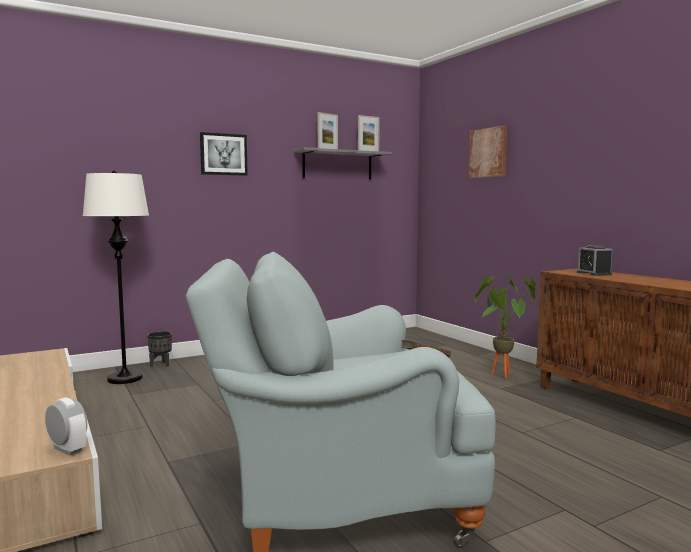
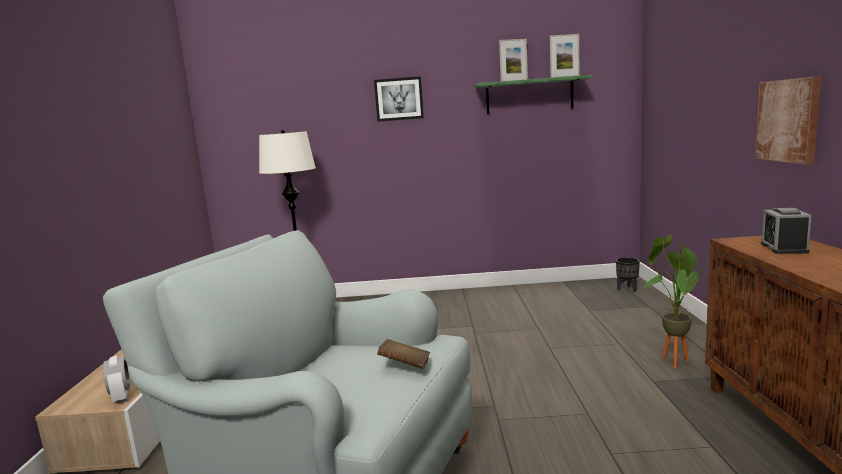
camera: 30 degrees right, 5 degrees up
(161, 364) = (345, 301): black planter -> black planter (627, 289)
(337, 165) = (529, 96): grey shelf -> green shelf
(488, 152) = (702, 67): picture -> picture (788, 120)

